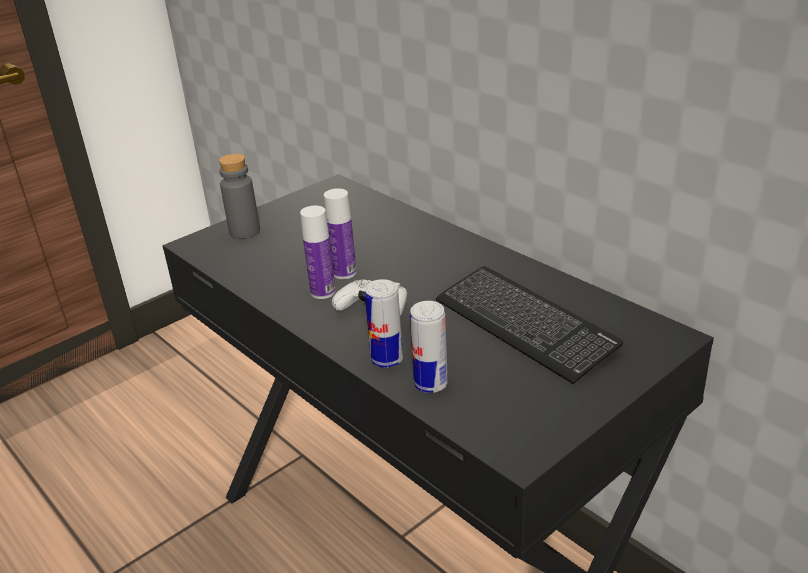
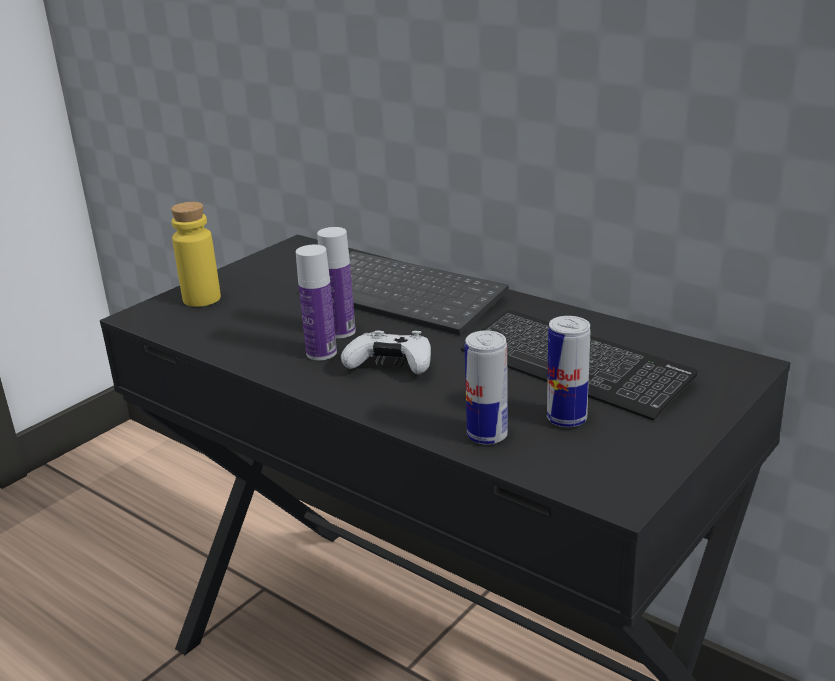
camera: 10 degrees left, 5 degrees down
(244, 232) = (202, 299): grey bottle -> yellow bottle
(387, 360) = (425, 415): can -> can (566, 419)
(407, 242) = (406, 295): none -> keyboard

